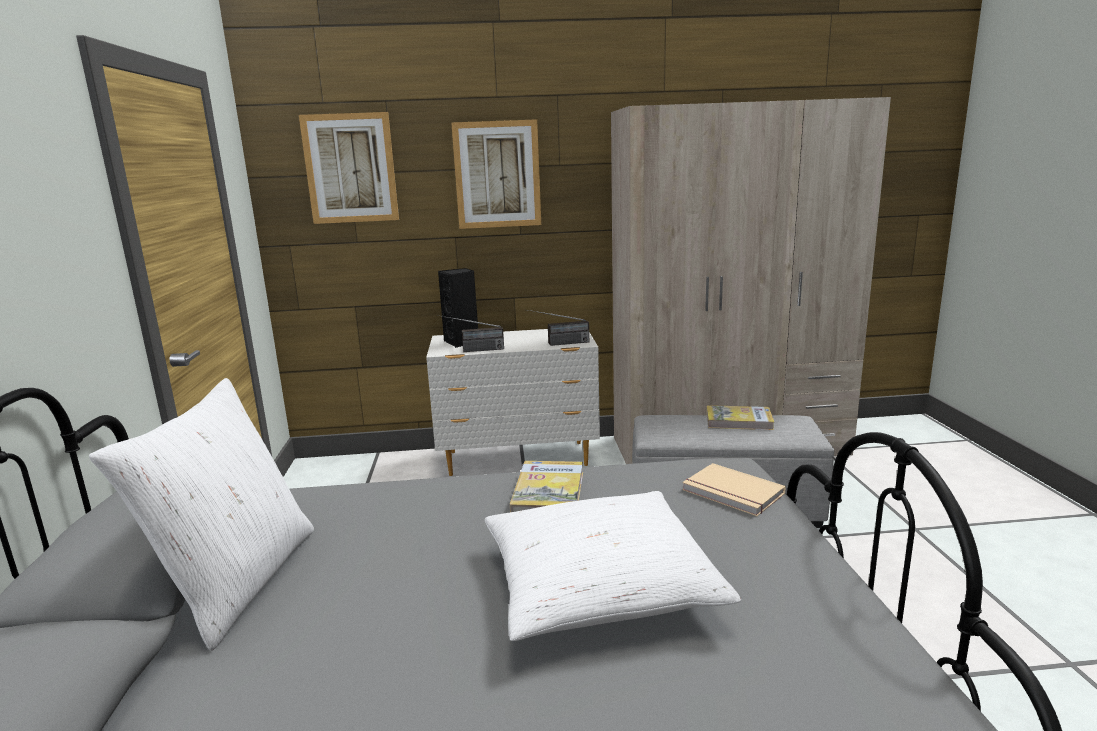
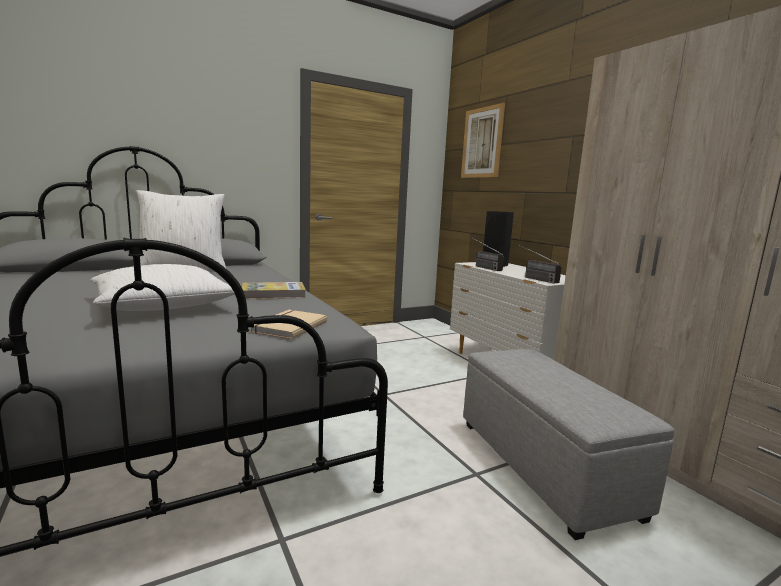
camera: 65 degrees right, 5 degrees down
(497, 175) = (557, 143): picture -> none
(739, 421) = (577, 383): book -> none

